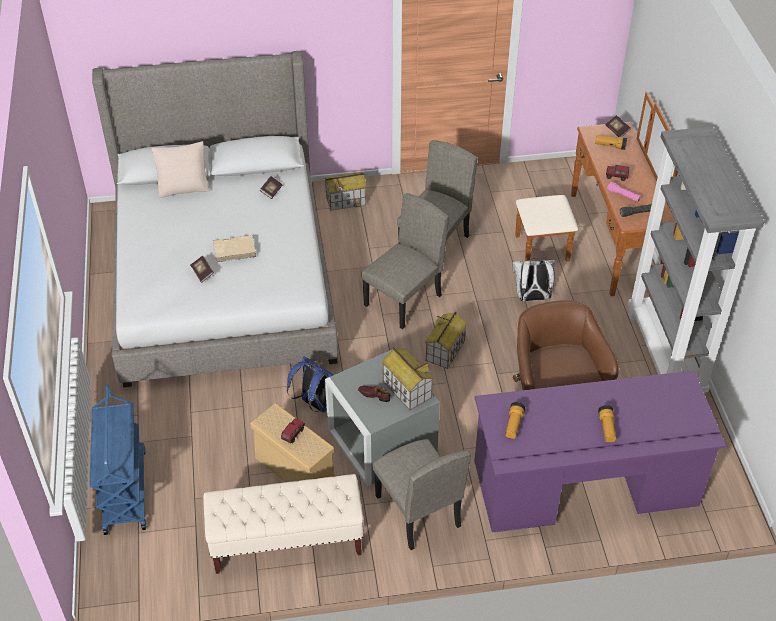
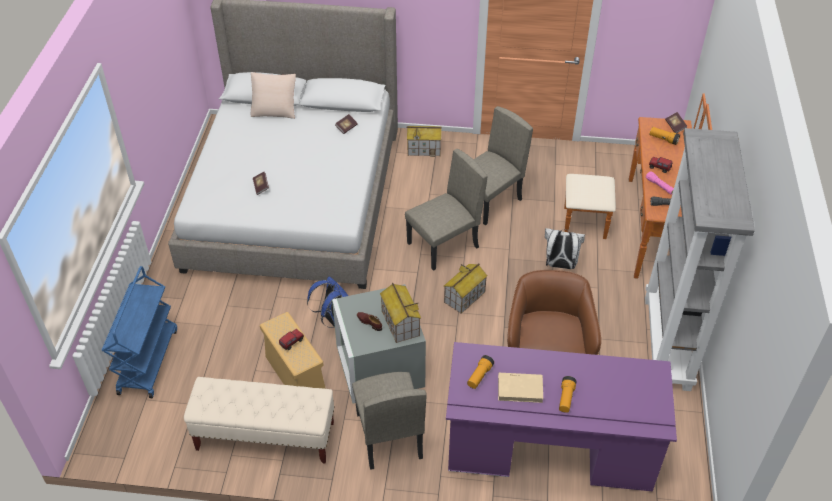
camera: 15 degrees right, 0 degrees up
(235, 250) = (296, 172): beige book -> beige book (520, 388)

